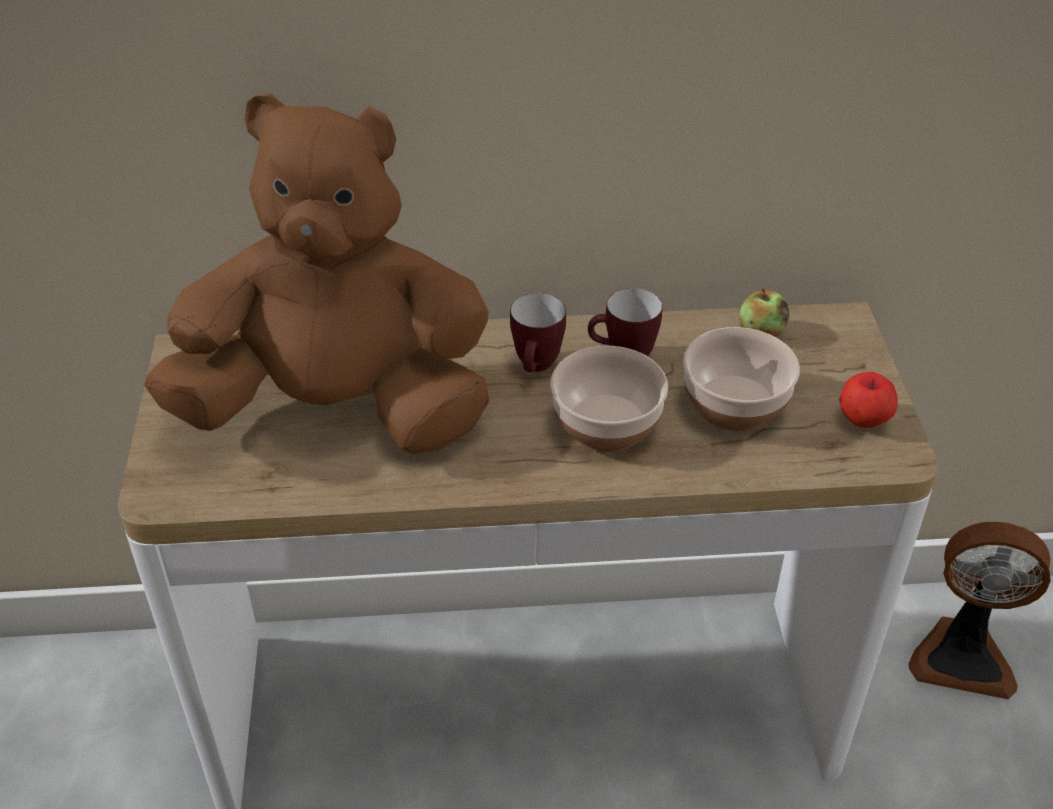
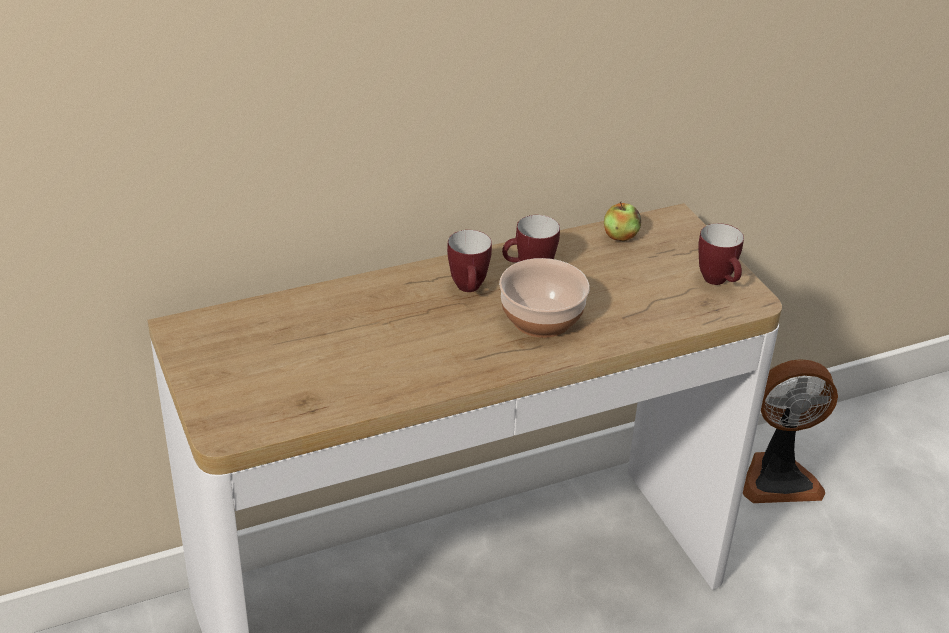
camera: 20 degrees left, 5 degrees down
(339, 410) = (333, 347): brown plush toy -> none
(736, 404) = (627, 288): bowl -> none
(863, 419) = (719, 282): apple -> mug

